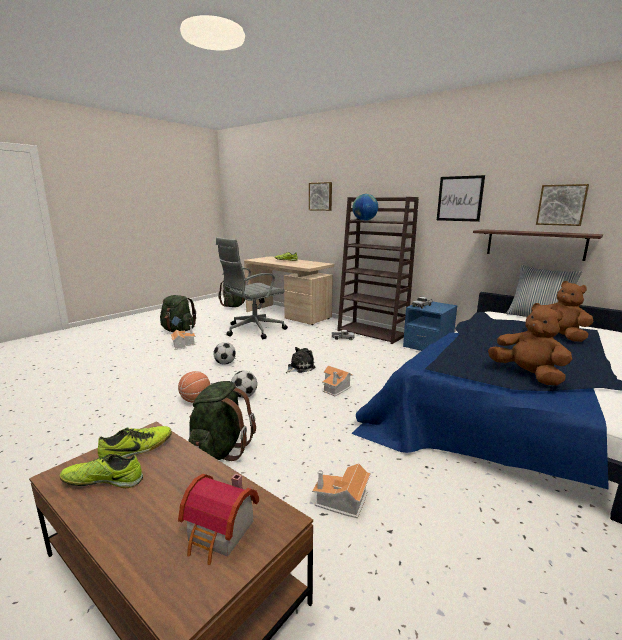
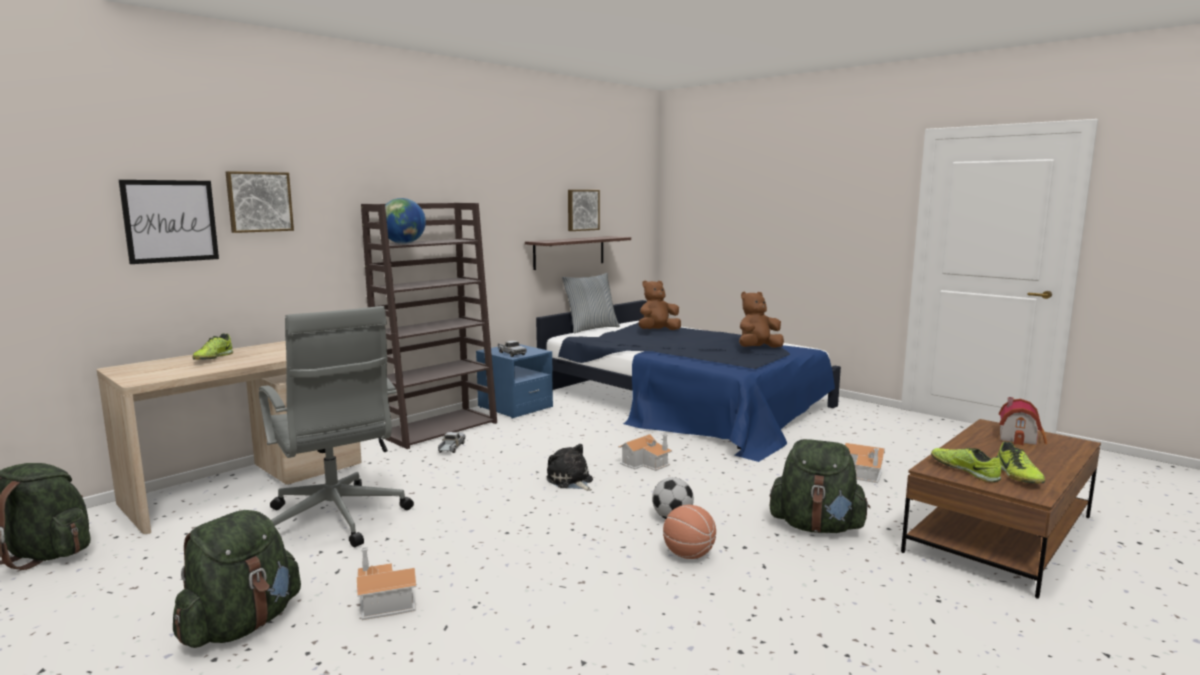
camera: 85 degrees left, 5 degrees down
(225, 363) = (533, 540): football -> none
(459, 198) = (499, 204): picture -> picture (170, 221)

